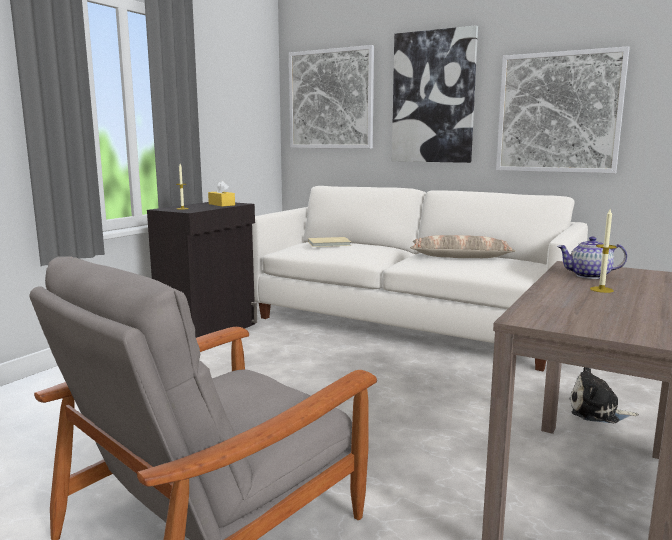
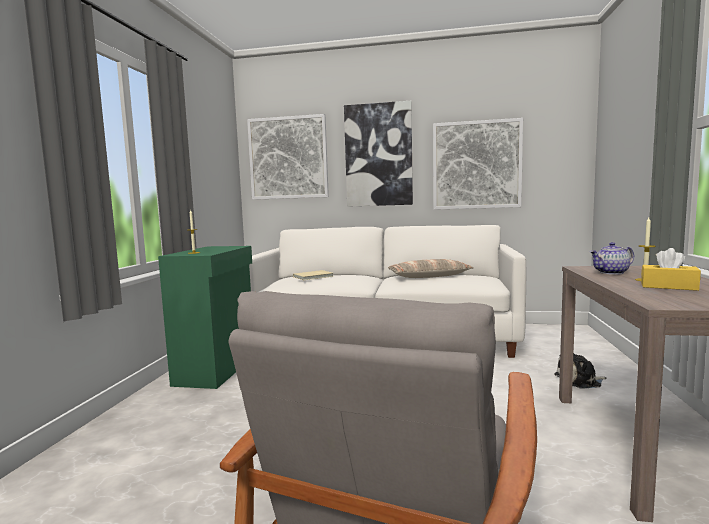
camera: 20 degrees left, 5 degrees down
(209, 332) = (218, 369): black cabinet -> green cabinet
(221, 204) = (223, 248): yellow tissue box -> yellow tissue box (668, 286)

